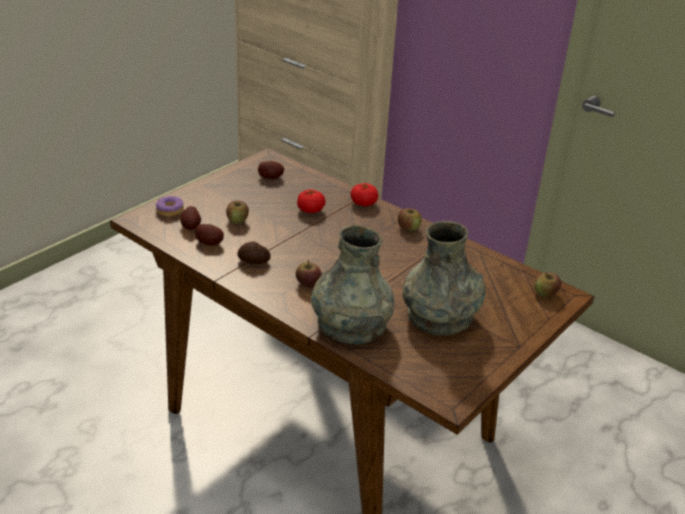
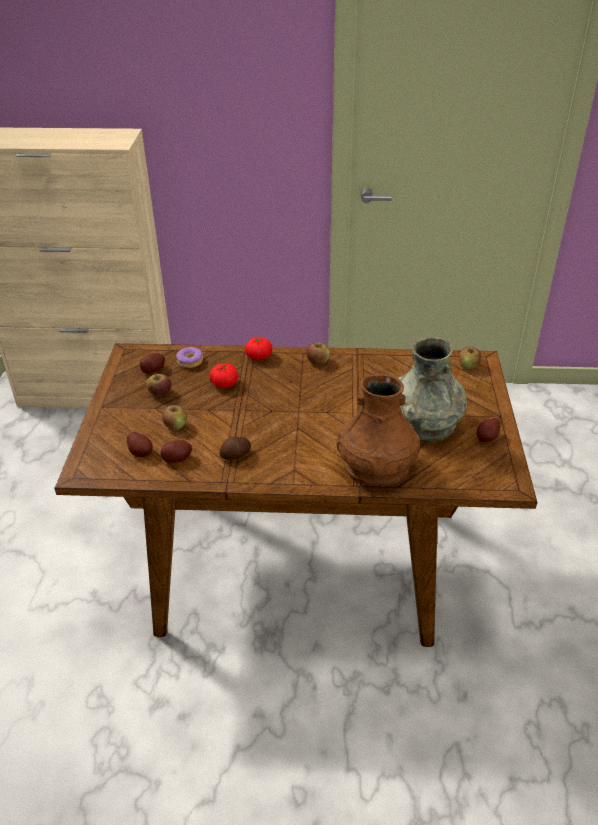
camera: 35 degrees left, 5 degrees up
(170, 211) = (102, 448): donut -> donut (190, 361)
(308, 284) = (303, 450): apple -> apple (160, 393)
(351, 325) = (376, 466): grey vase -> brown vase
(480, 355) = (486, 438): none -> potato

